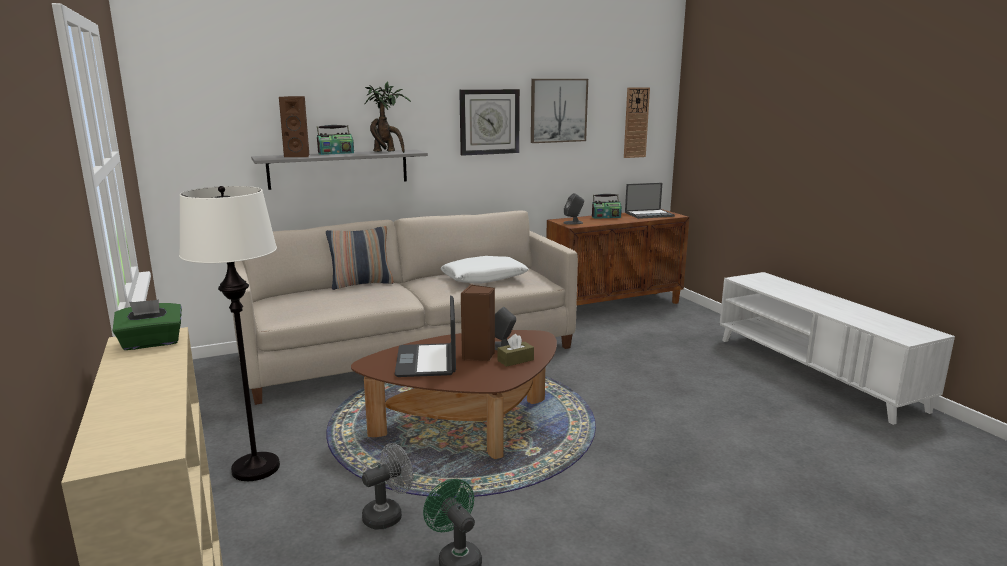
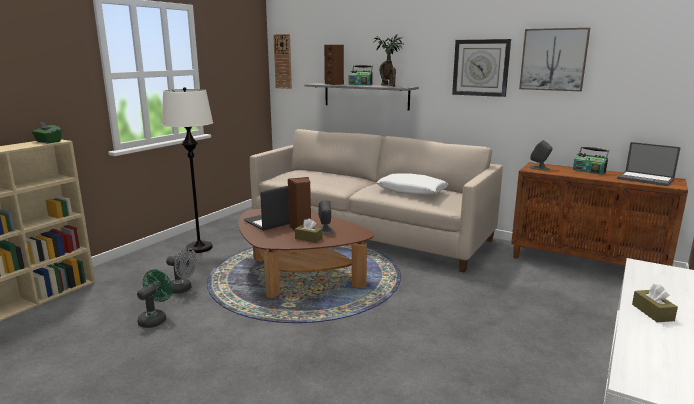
camera: 55 degrees right, 0 degrees up
(361, 284) = (345, 175): pillow -> none
(636, 122) = (657, 76): wall clock -> wall clock (283, 61)
(816, 303) = (652, 312): none -> brown tissue box

